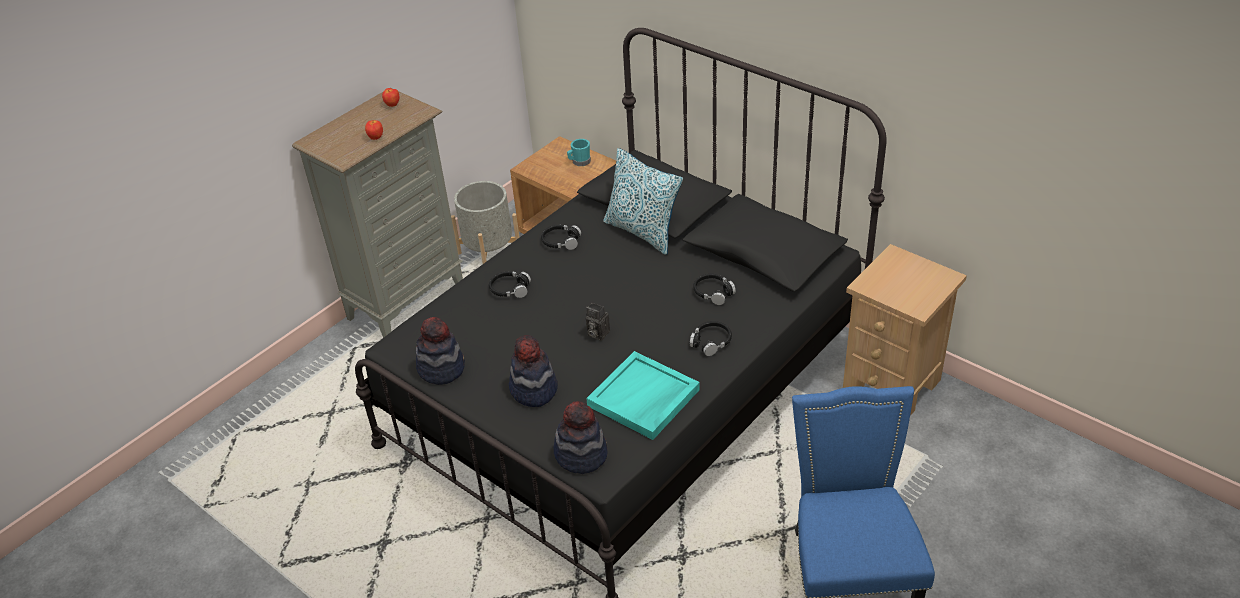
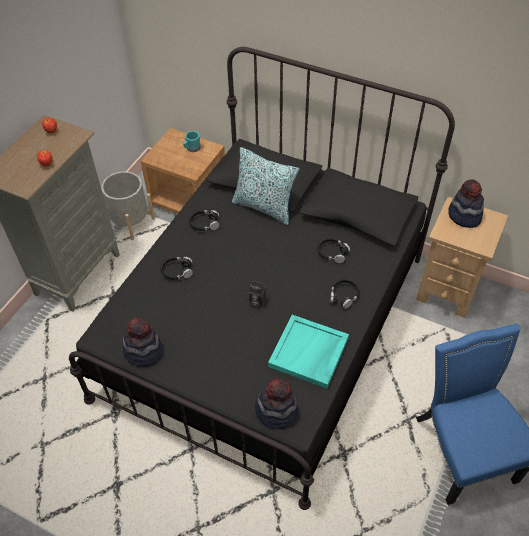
camera: 15 degrees left, 10 degrees up
(533, 389) = (222, 358): hat -> hat (464, 216)

